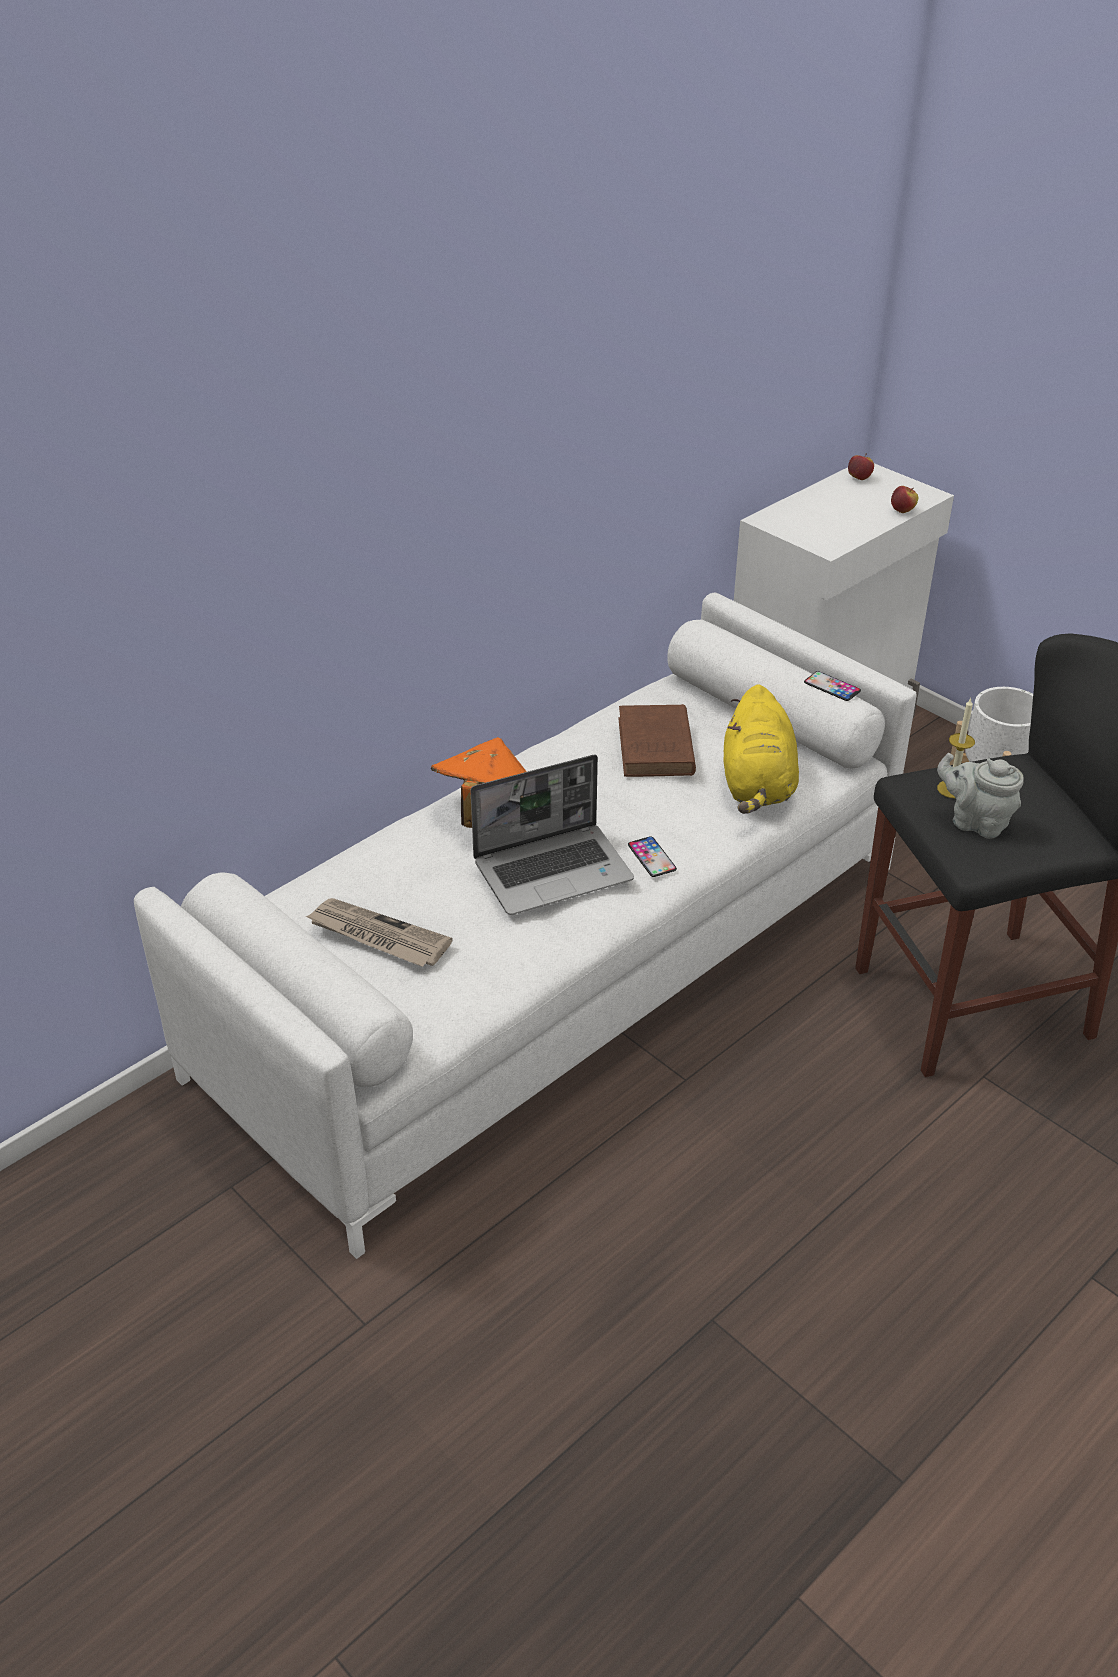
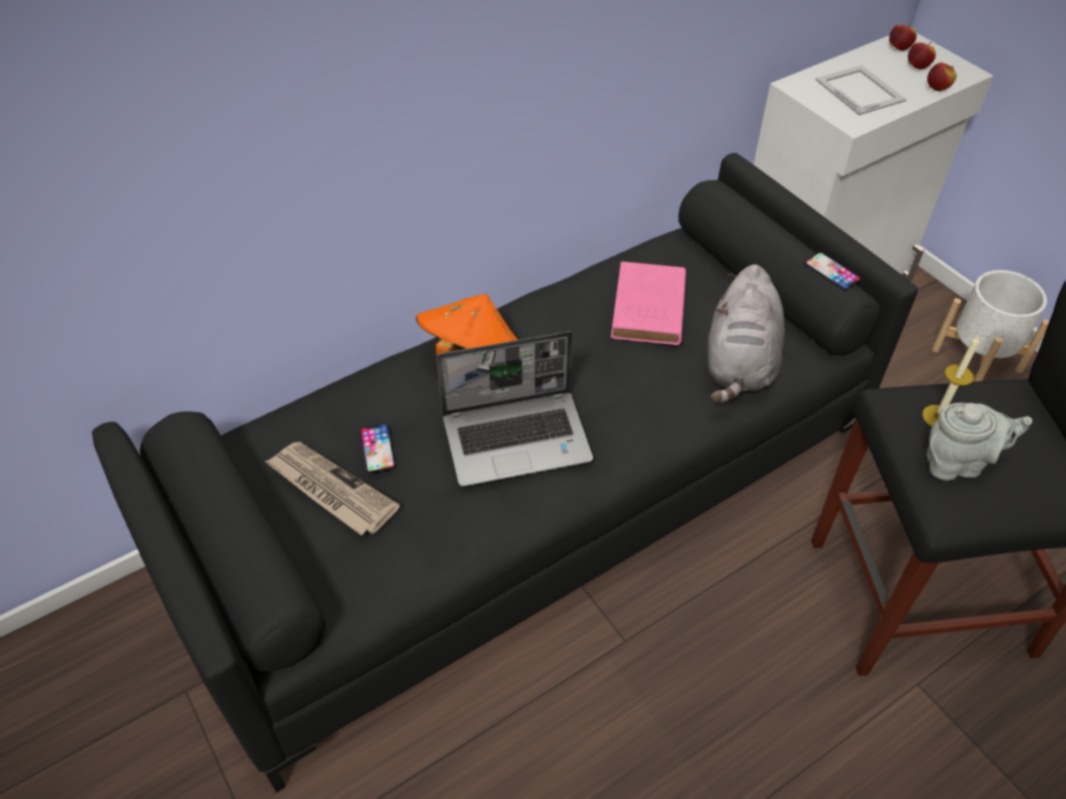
camera: 10 degrees right, 10 degrees up
(559, 967) = (533, 499): white sofa -> black sofa
(651, 857) = (617, 435): phone -> phone (377, 448)
(656, 748) = (648, 310): brown book -> pink book
(757, 786) = (740, 364): yellow plush toy -> grey plush toy
(828, 518) = (860, 89): none -> picture frame
(880, 493) = (917, 67): none -> apple
(975, 822) = (957, 463): grey teapot -> grey teapot turned 135 degrees clockwise

